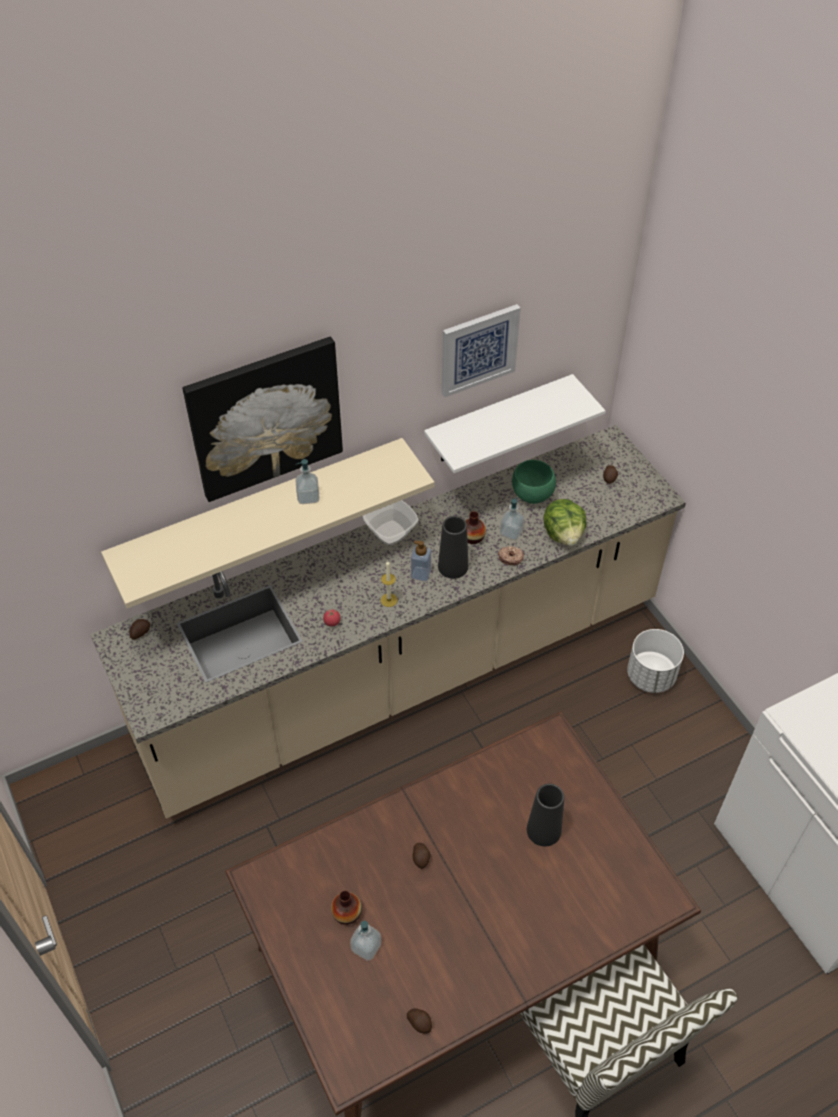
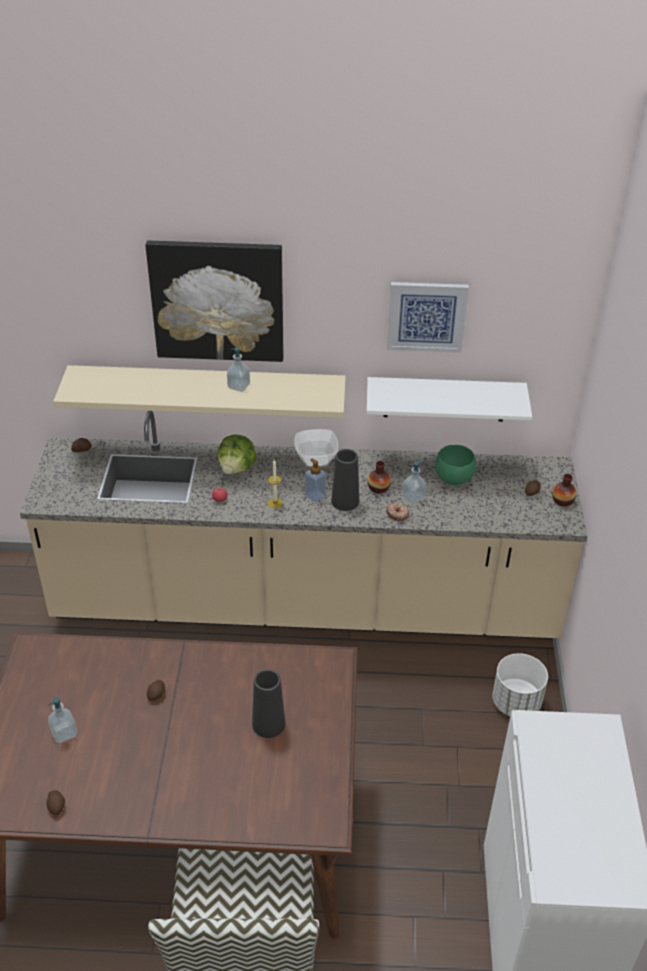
camera: 30 degrees right, 10 degrees down
(347, 913) = (71, 703): vase -> vase (562, 501)
(563, 534) = (456, 516): lettuce -> lettuce (237, 469)

